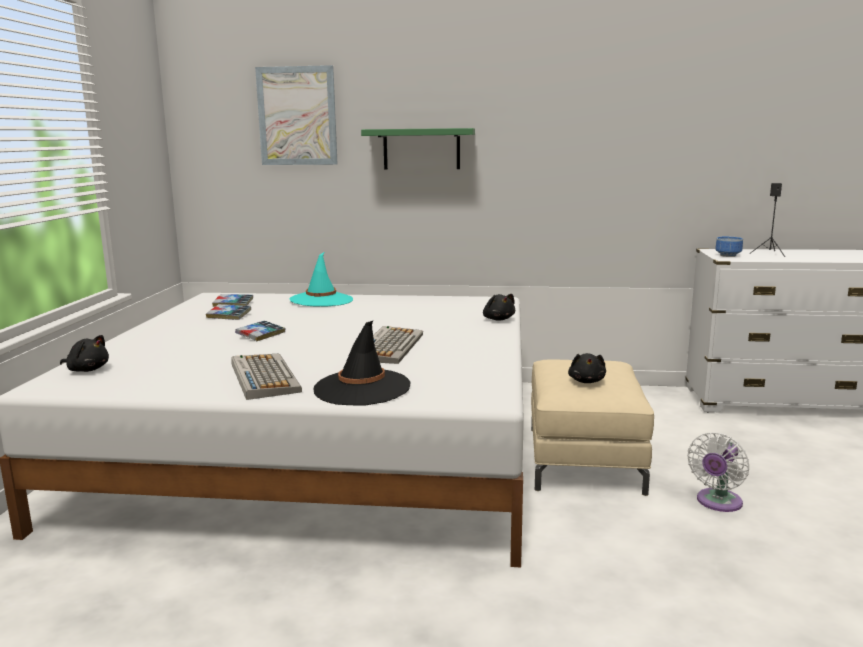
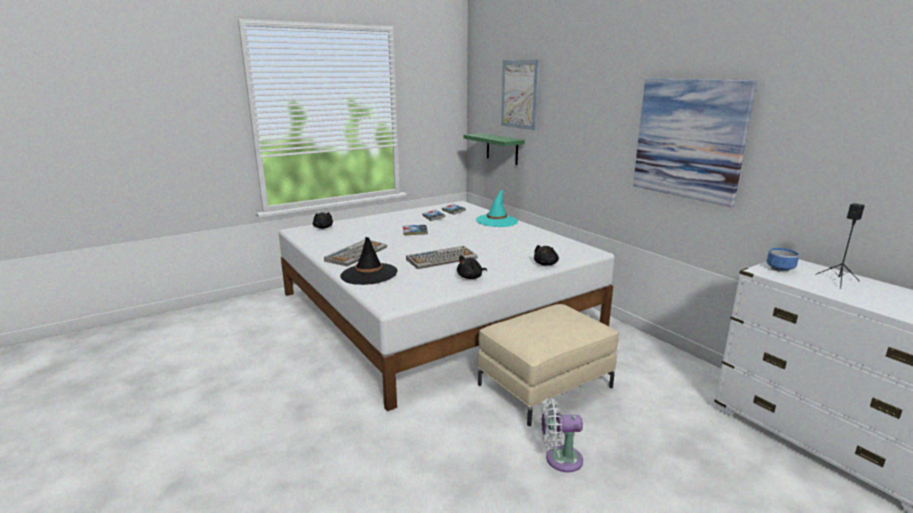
camera: 50 degrees right, 5 degrees up
(421, 149) = (581, 125): green shelf -> green shelf (502, 149)
(580, 150) = (689, 139): none -> picture
(586, 381) = (531, 326): black plush toy -> black plush toy (471, 277)

